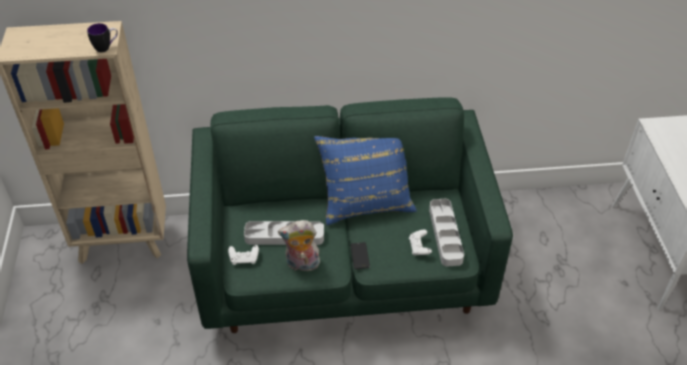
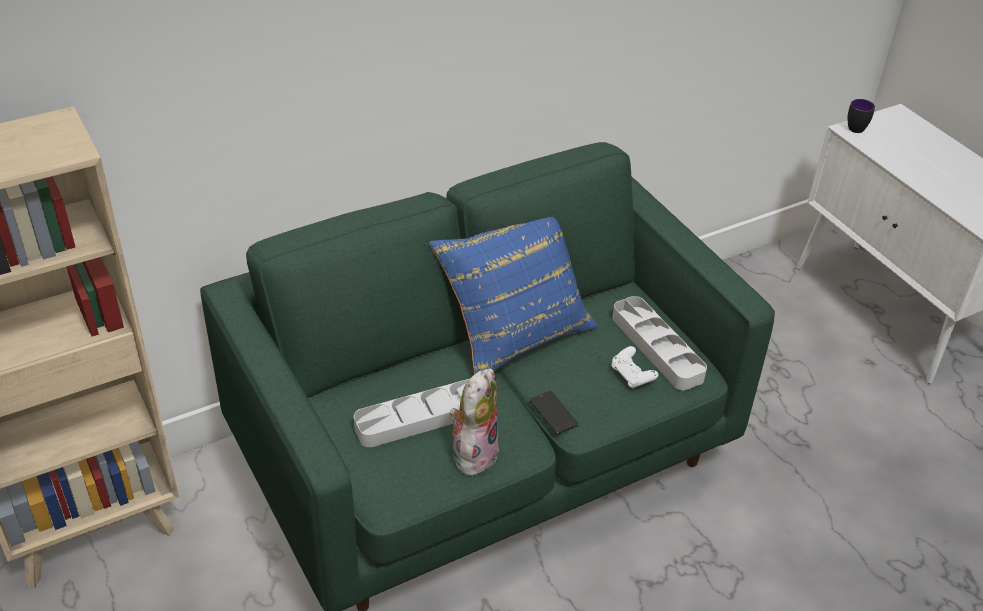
camera: 25 degrees left, 5 degrees down
(106, 47) = (75, 150): mug -> mug (858, 127)
(244, 259) = (376, 471): white game controller -> none
(301, 265) = (473, 452): plush toy -> plush toy turned 135 degrees clockwise

